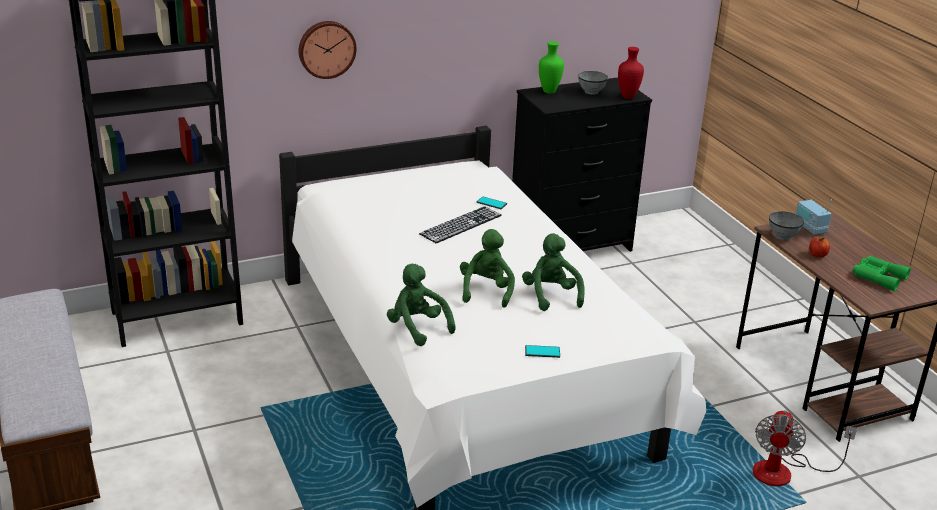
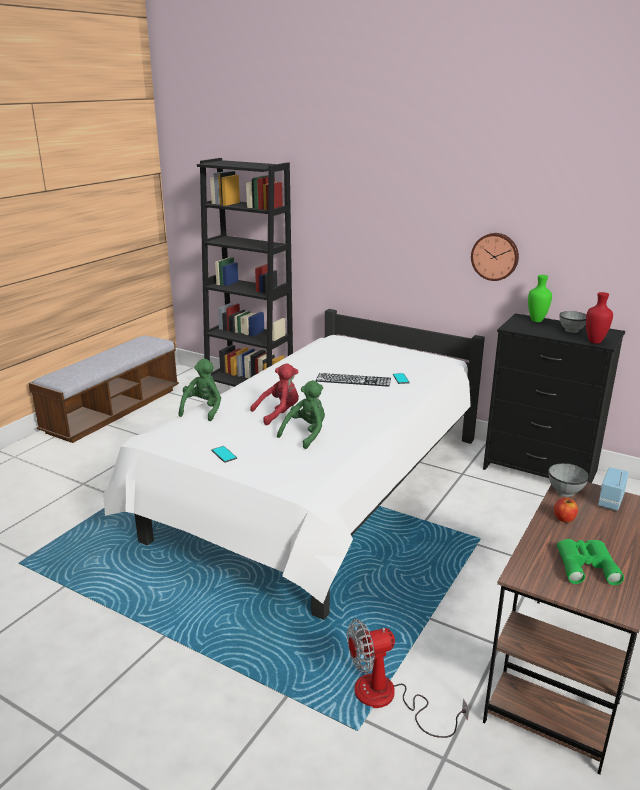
camera: 55 degrees right, 5 degrees down
(326, 49) = (366, 240): wall clock -> wall clock (495, 256)
(486, 291) = (279, 413): green plush toy -> red plush toy

